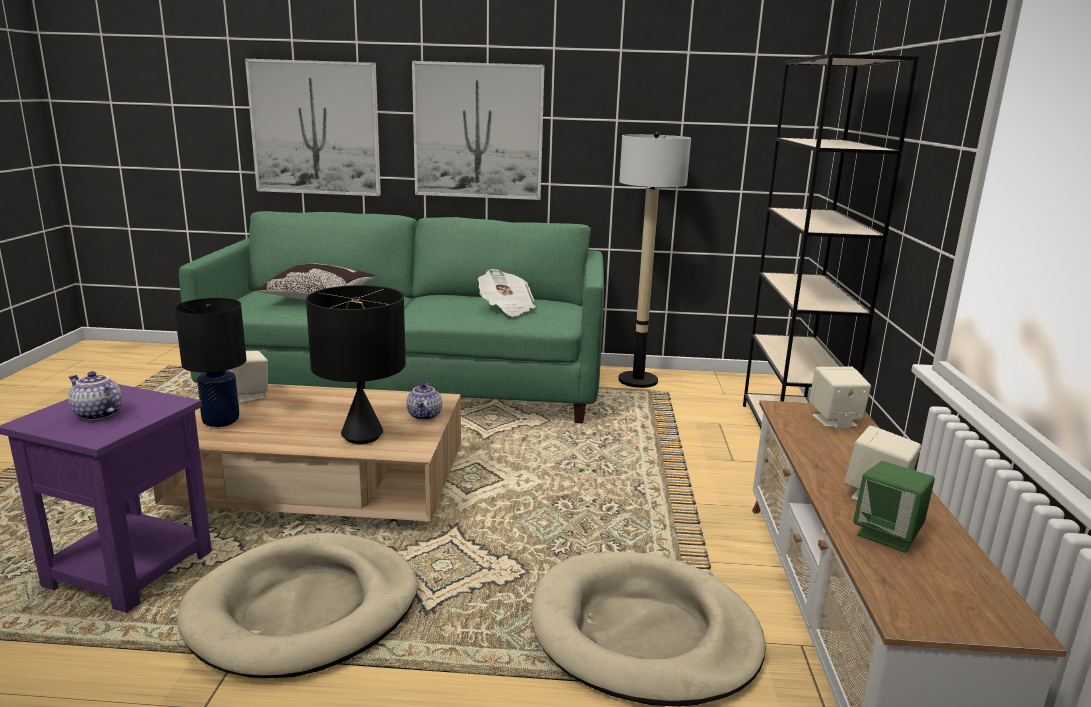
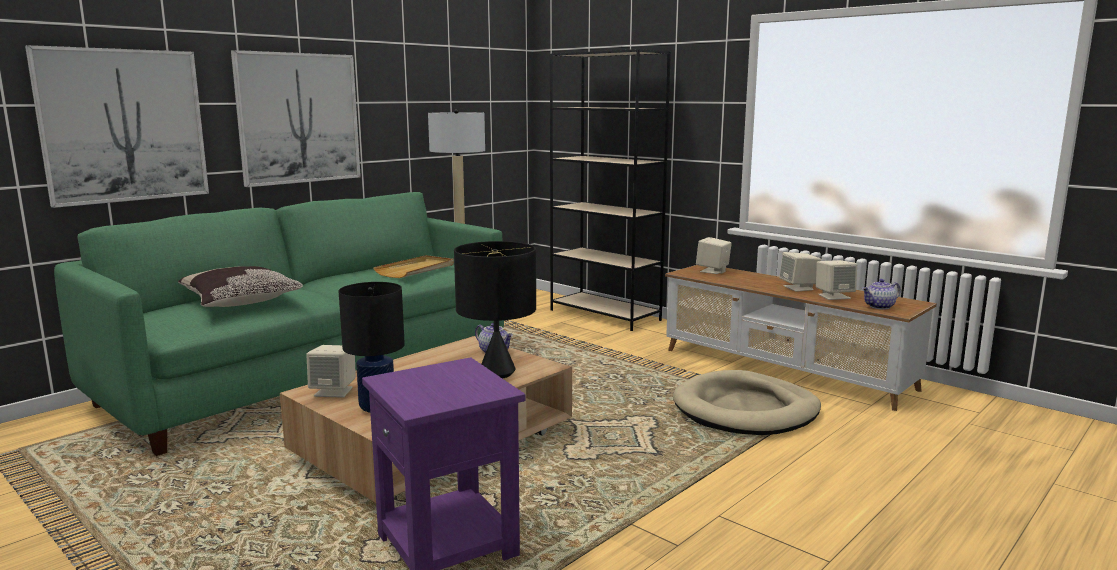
camera: 50 degrees left, 5 degrees down
(96, 414) = (444, 387): teapot -> teapot (879, 307)
(304, 610) = (604, 490): beige dog bed -> none
(506, 308) = (416, 269): newspaper -> beige tray
(888, 535) = (834, 296): green speaker -> beige speaker

